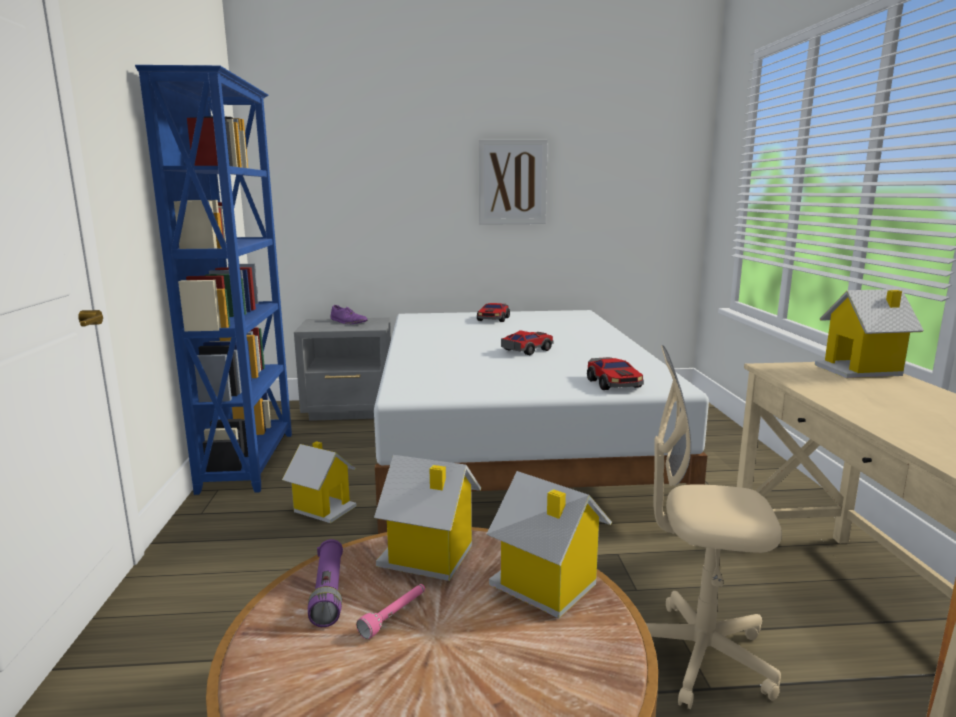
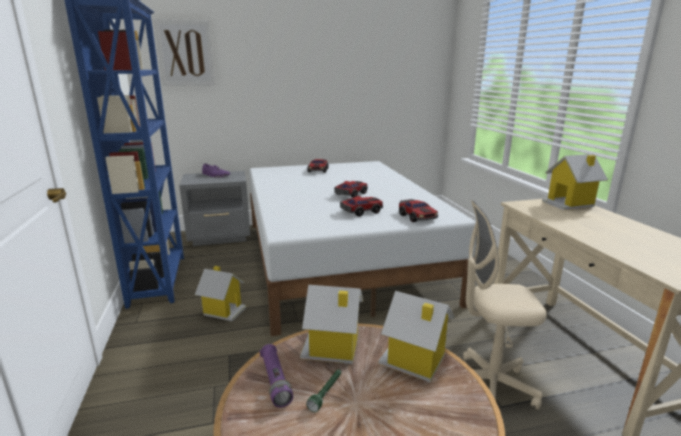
camera: 10 degrees left, 5 degrees up
(394, 616) = (326, 393): pink flashlight -> green flashlight
(512, 182) = (325, 75): picture -> picture (185, 53)
(531, 372) = (361, 211): none -> toy car

